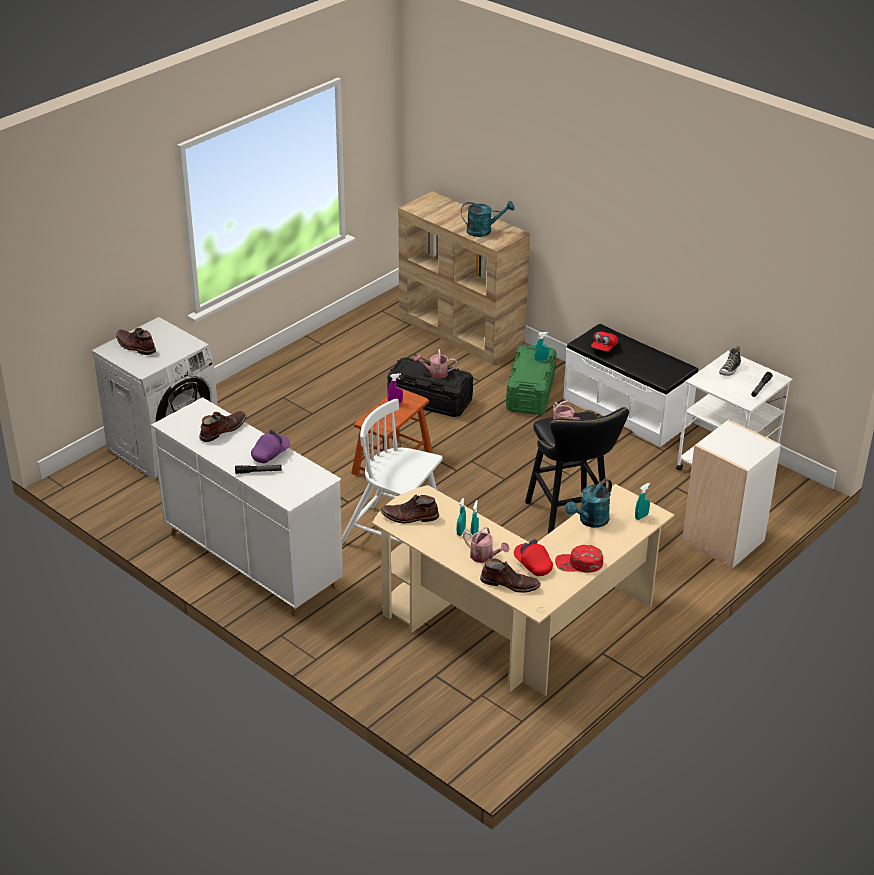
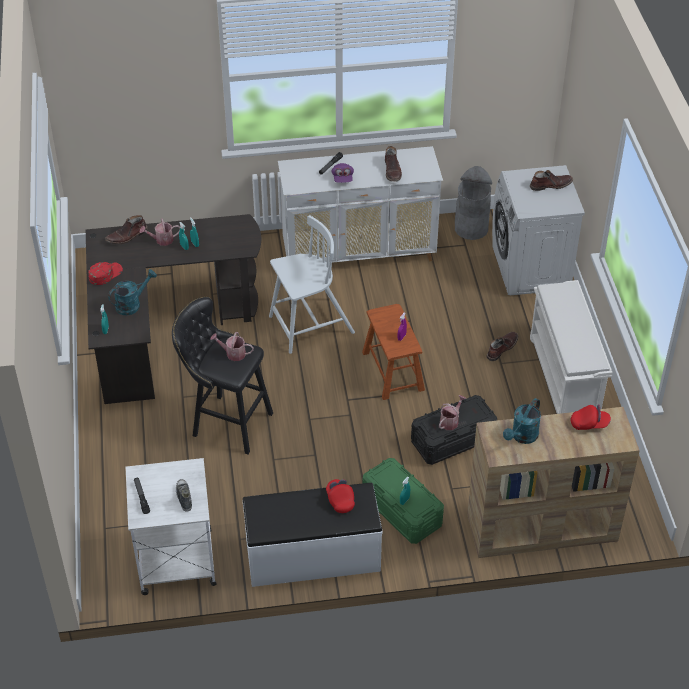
camera: 130 degrees right, 10 degrees up
(134, 507) = (471, 228): none -> grey trash can
(292, 377) = (564, 378): none -> white shoe rack
(409, 517) = (235, 231): brown boot -> brown boot (501, 348)
(518, 630) = (162, 329): beige desk -> black desk
(532, 565) = (129, 255): red cap -> red cap (589, 424)
(590, 521) = (132, 304): turquoise watering can -> turquoise watering can turned 60 degrees clockwise
(722, 541) = (111, 490): bookcase -> none

